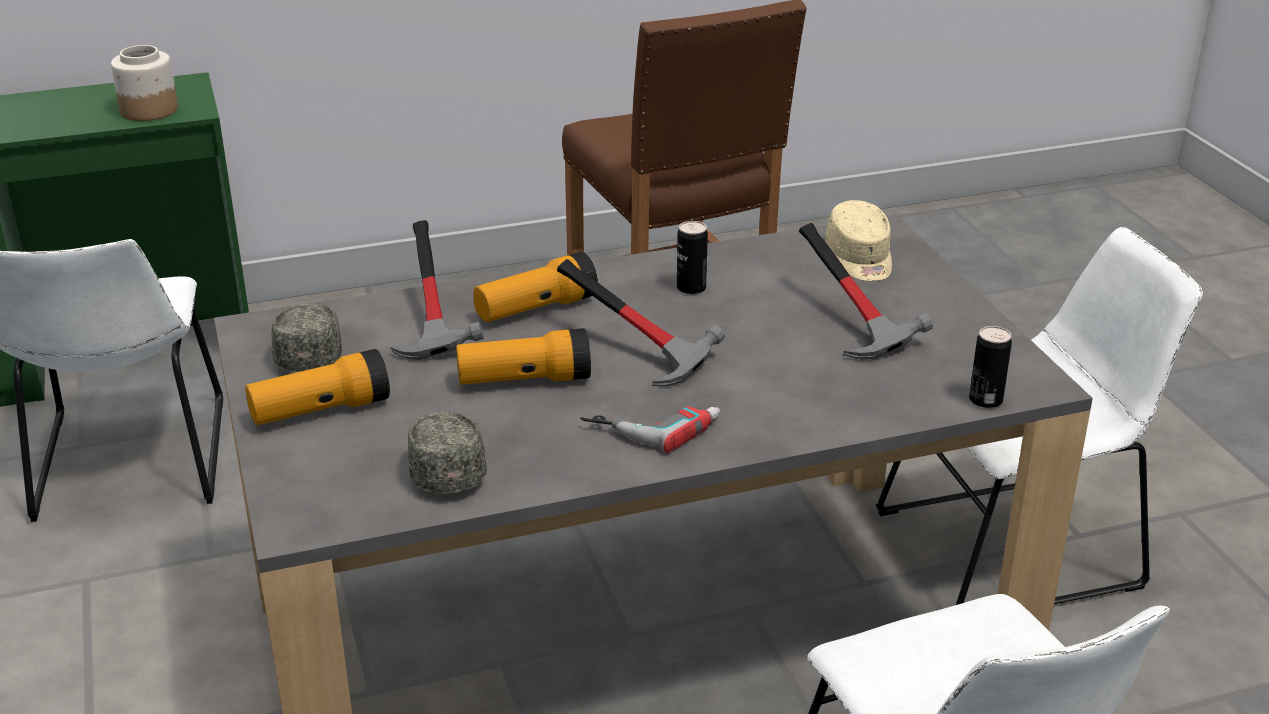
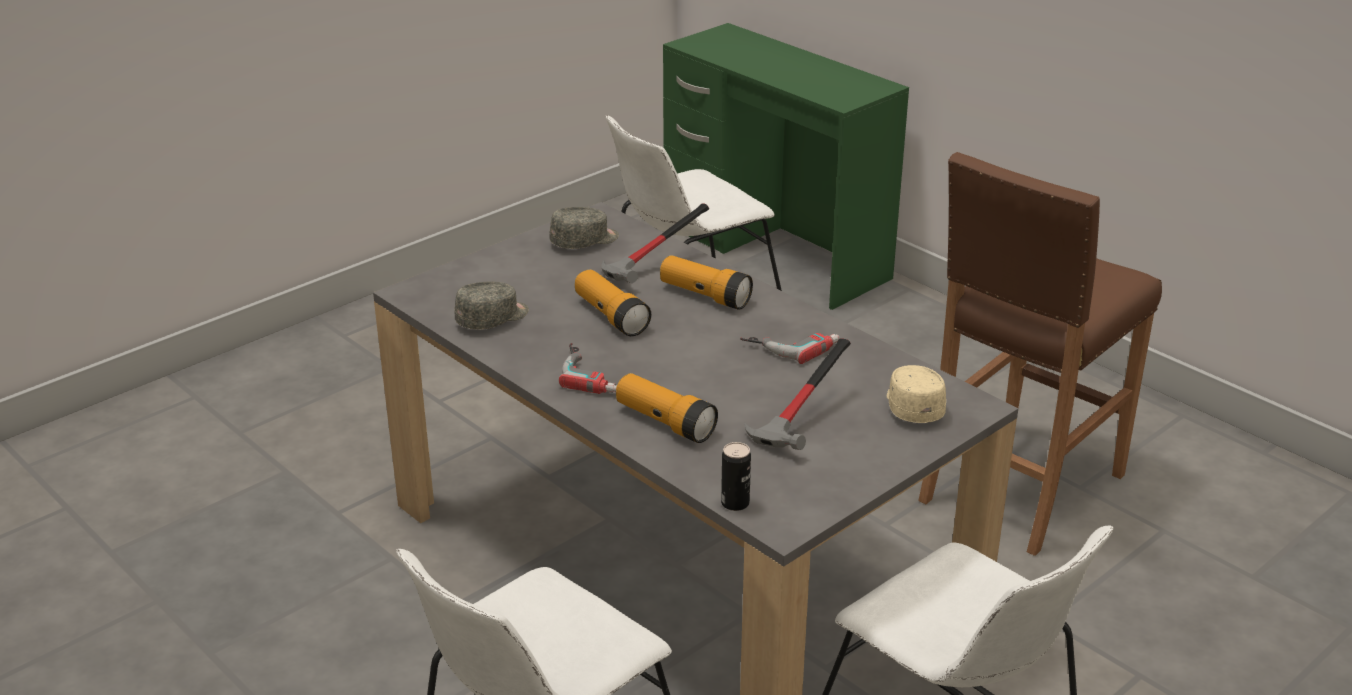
camera: 65 degrees right, 0 degrees up
(148, 110) = (826, 90): jar -> none
(321, 411) = (525, 264): flashlight -> flashlight (665, 422)
(643, 350) = (684, 348): hammer -> none
(691, 288) = (791, 345): can -> power drill
(860, 259) = (913, 406): beige cap -> beige cap turned 120 degrees clockwise

